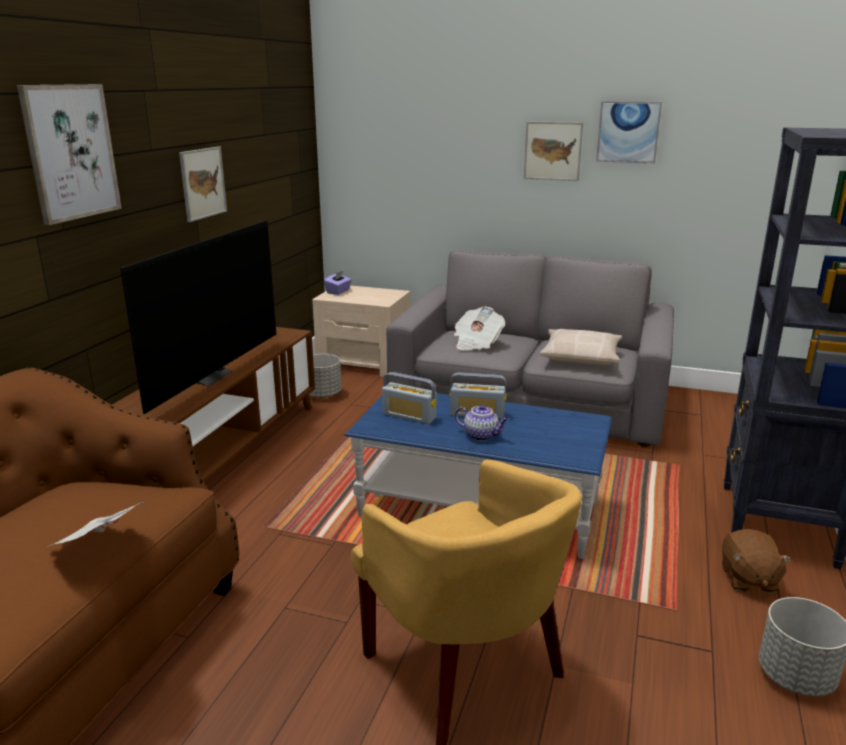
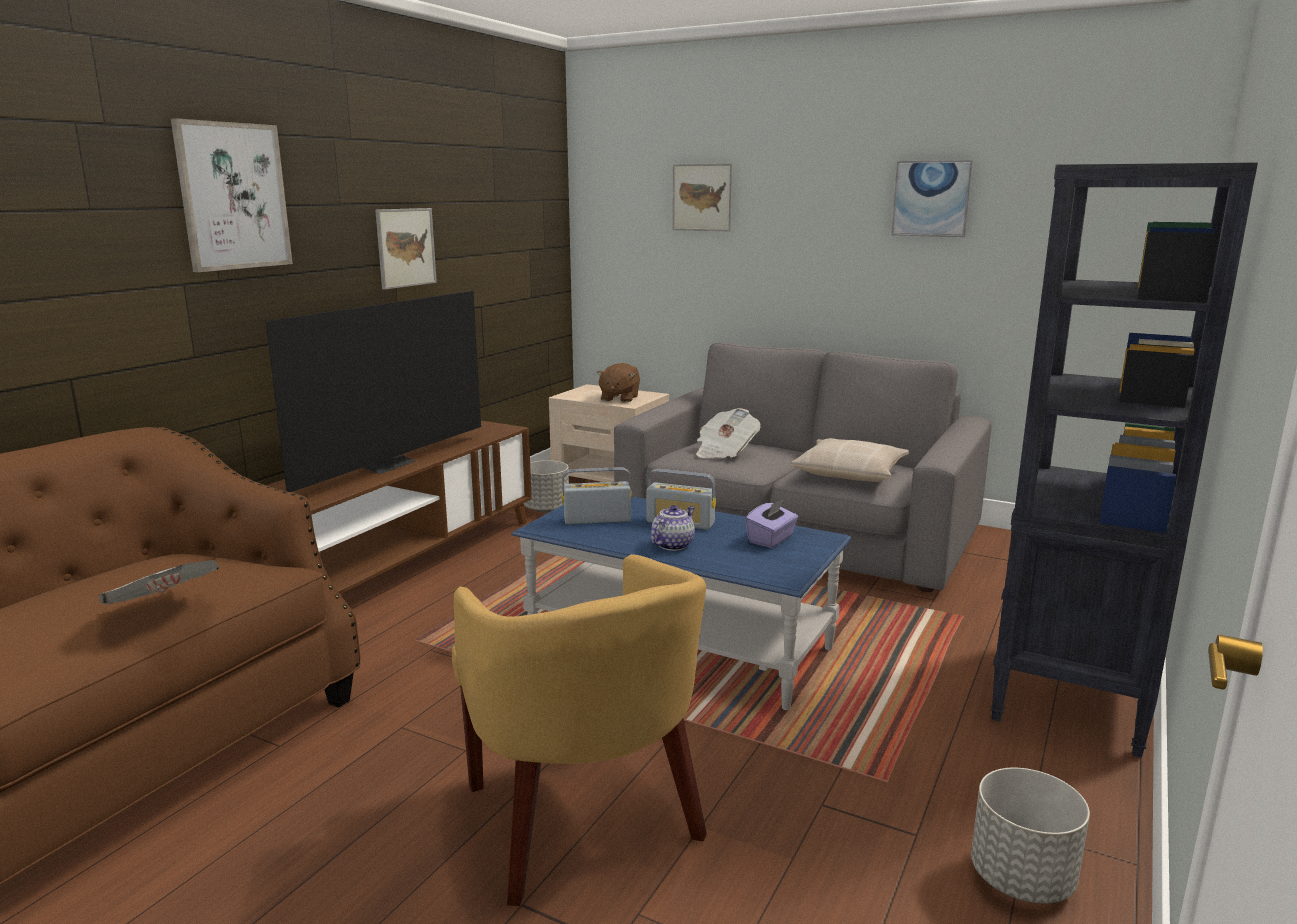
camera: 10 degrees right, 5 degrees down
(338, 291) = (583, 391): purple tissue box -> purple tissue box (771, 539)
(409, 416) = (597, 519): radio -> radio turned 135 degrees clockwise
(481, 435) = (673, 545): teapot -> teapot turned 90 degrees counterclockwise
(552, 151) = (839, 223): picture -> picture (702, 197)
(748, 579) = (1002, 756): brown plush toy -> brown plush toy (619, 398)

